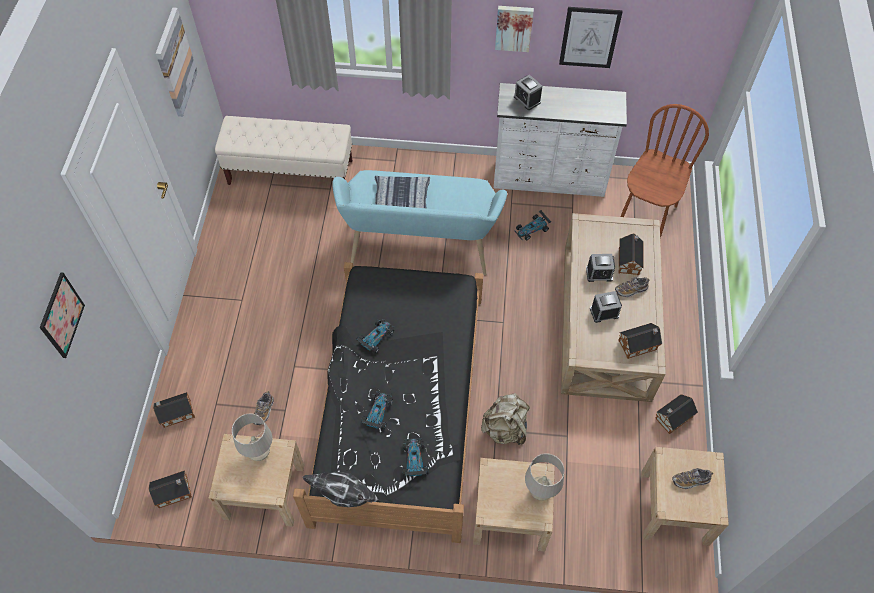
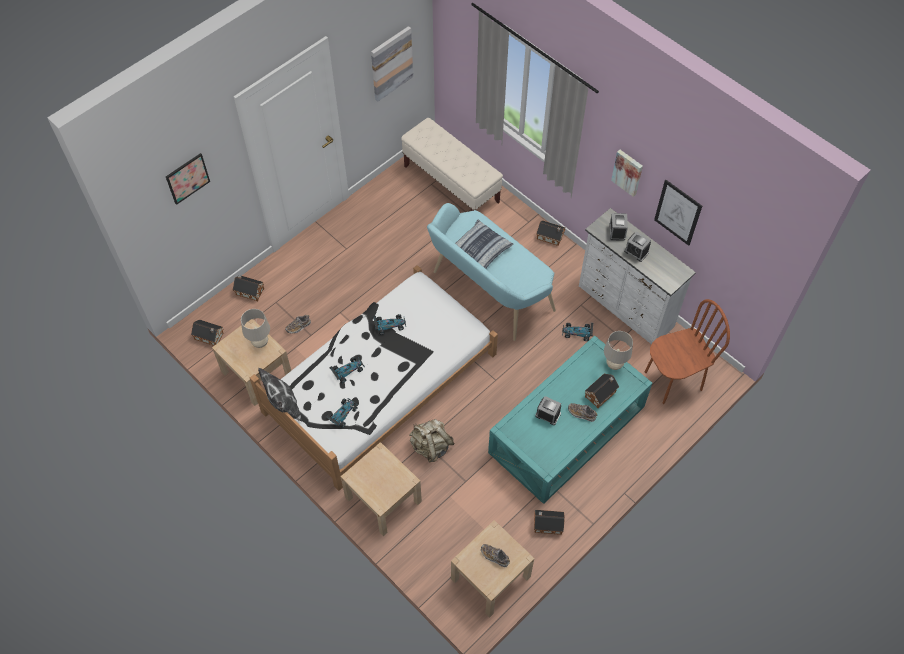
camera: 40 degrees right, 0 degrees up
(400, 405) = (380, 383): black bed -> white bed
(540, 491) = (395, 489): beige table lamp -> beige table lamp (614, 365)
(599, 274) = (570, 388): alarm clock -> alarm clock (636, 251)
(607, 320) = (567, 430): beige coffee table -> turquoise coffee table
(639, 345) = (549, 451): toy house -> toy house (551, 237)

